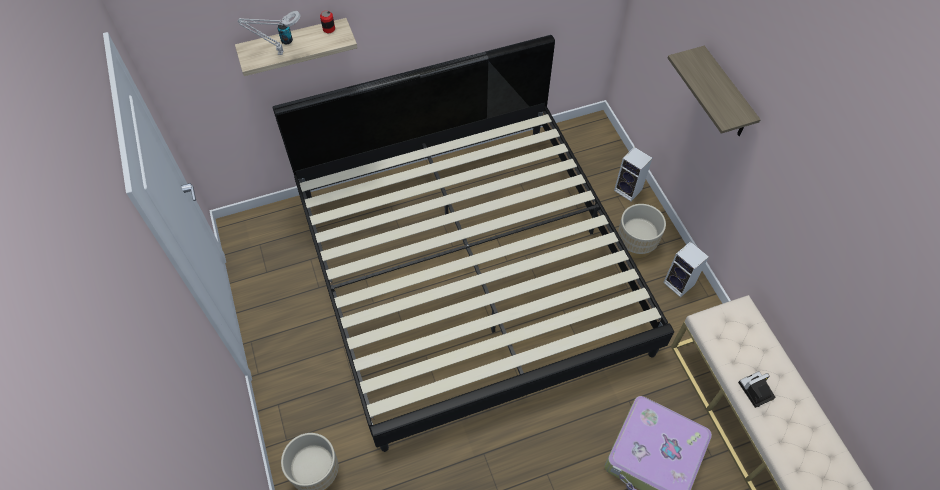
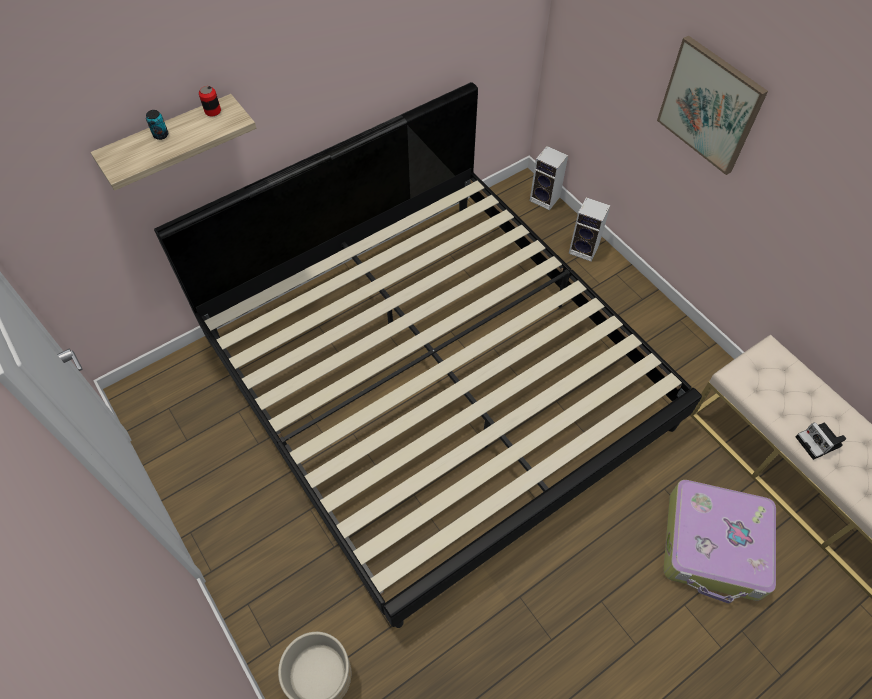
camera: 15 degrees left, 0 degrees up
(278, 53) = (154, 152): grey table lamp -> none
(635, 244) = (612, 307): beige planter -> none
(680, 284) = (674, 341): speaker -> speaker (546, 199)
(725, 95) = (710, 105): shelf -> picture
(755, 391) = (819, 443): camera -> camera turned 75 degrees counterclockwise

